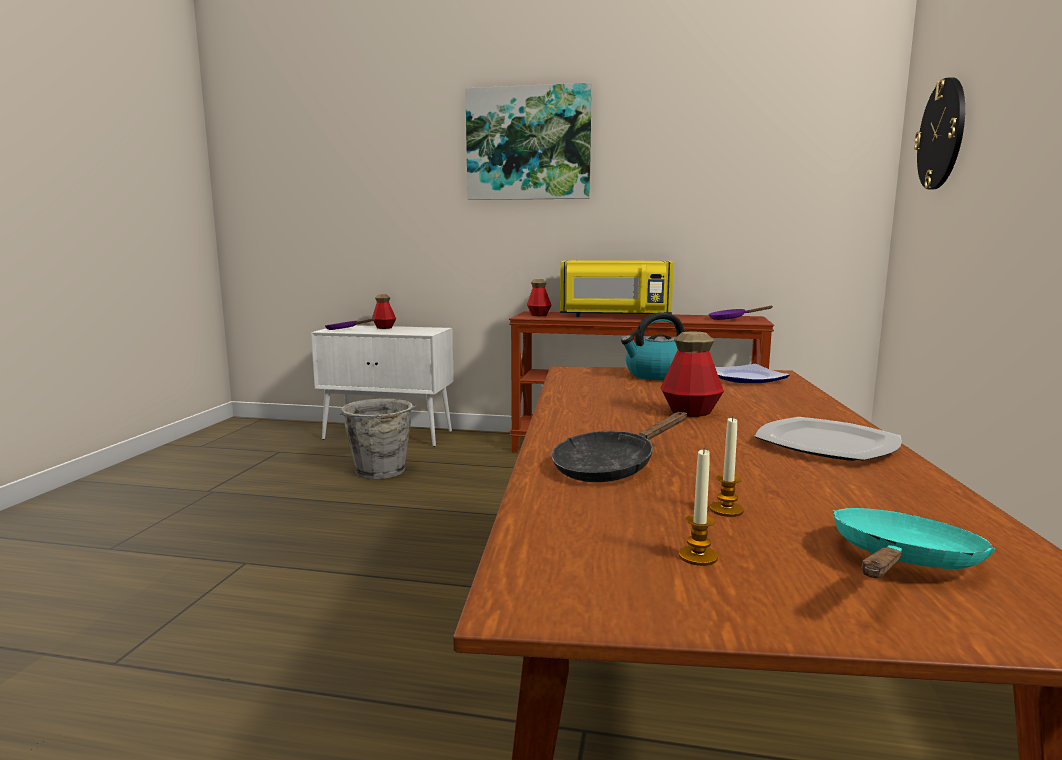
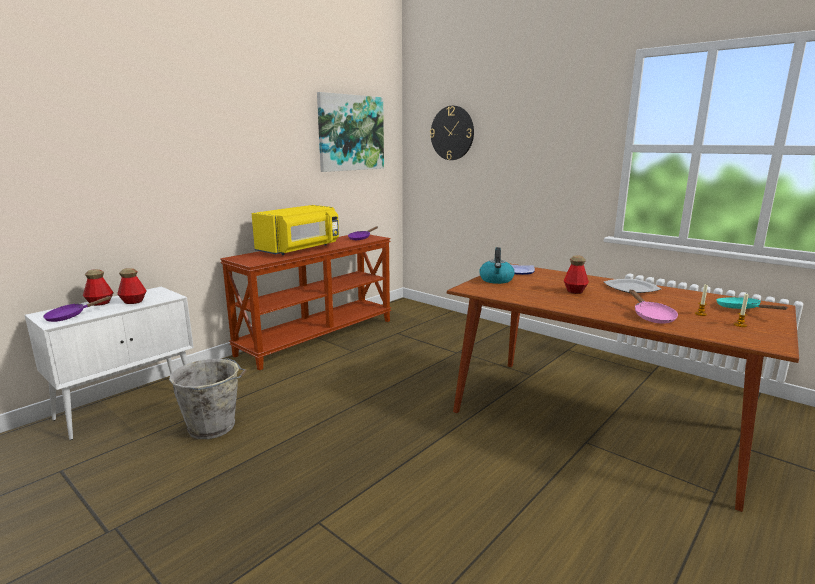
camera: 60 degrees left, 5 degrees up
(528, 144) = (206, 117): picture -> picture (351, 133)
(539, 315) = (254, 259): bottle -> bottle (133, 302)
(610, 467) = (651, 316): black frying pan -> pink frying pan

